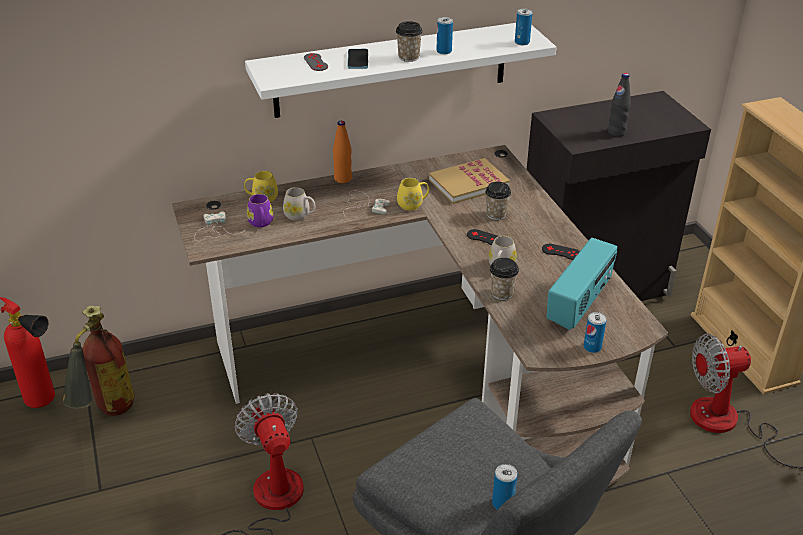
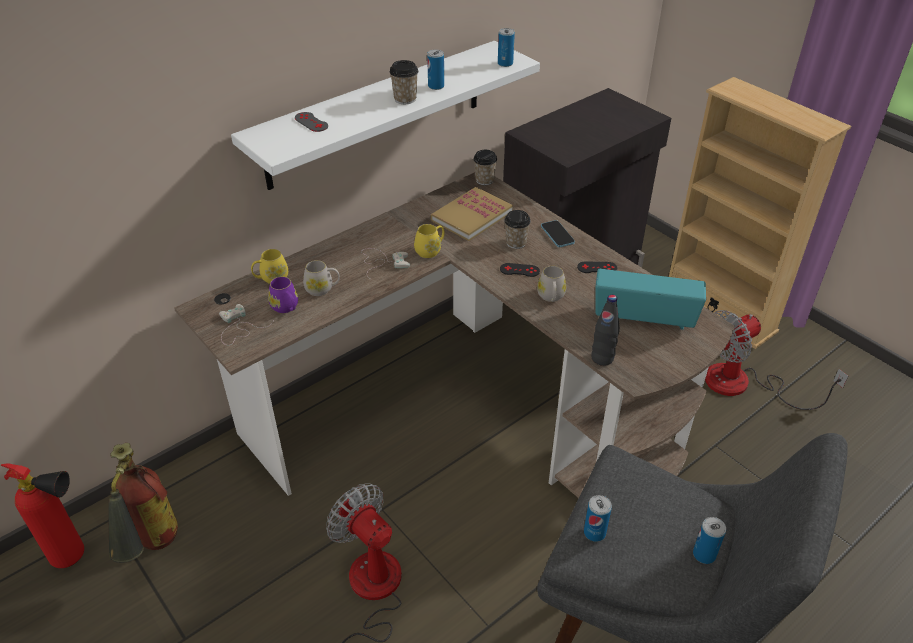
camera: 20 degrees left, 5 degrees up
(343, 179) = (345, 238): orange bottle -> none
(358, 60) = (354, 111): phone -> phone (557, 235)
(502, 293) = (568, 325): cup -> cup (484, 180)
(579, 304) = (643, 317): radio -> radio turned 90 degrees counterclockwise
(592, 347) = (680, 359): can -> can (594, 532)
(616, 132) = (593, 137): black bottle -> black bottle (602, 358)

